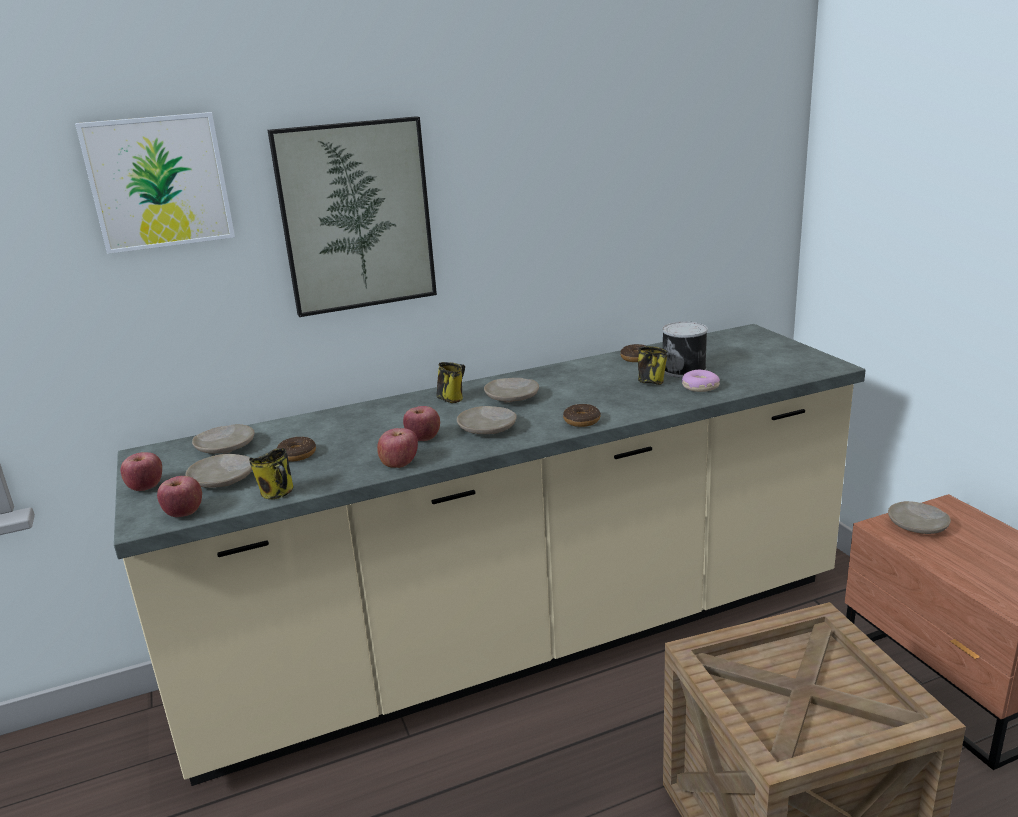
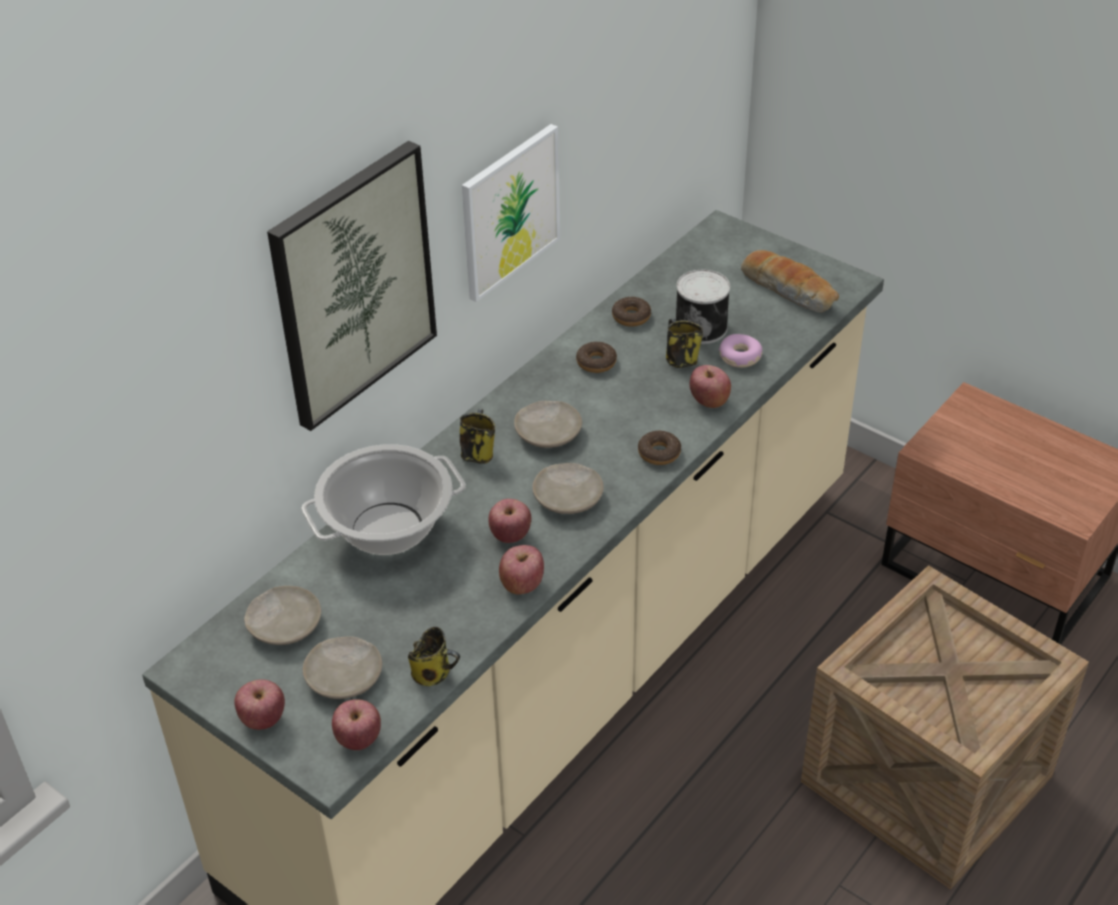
camera: 30 degrees left, 20 degrees up
(159, 182) = (162, 348): picture -> picture (510, 211)
(297, 454) = (388, 607): donut -> donut (596, 362)
(349, 420) = (388, 528): none -> cooking pot
(651, 403) = (709, 401): none -> apple
(775, 363) = (789, 290): none -> bread
(918, 526) = (957, 438): beige plate -> none

